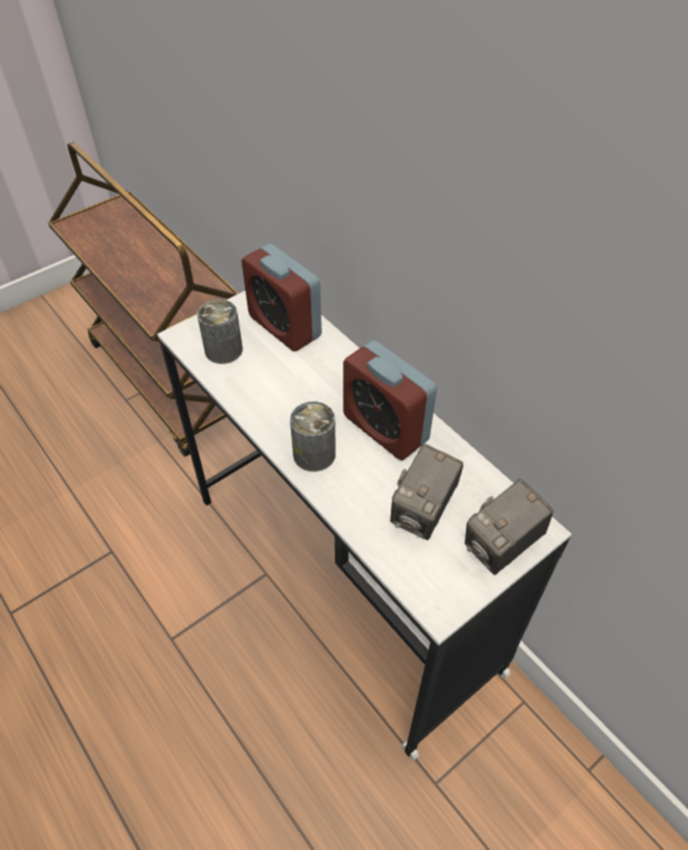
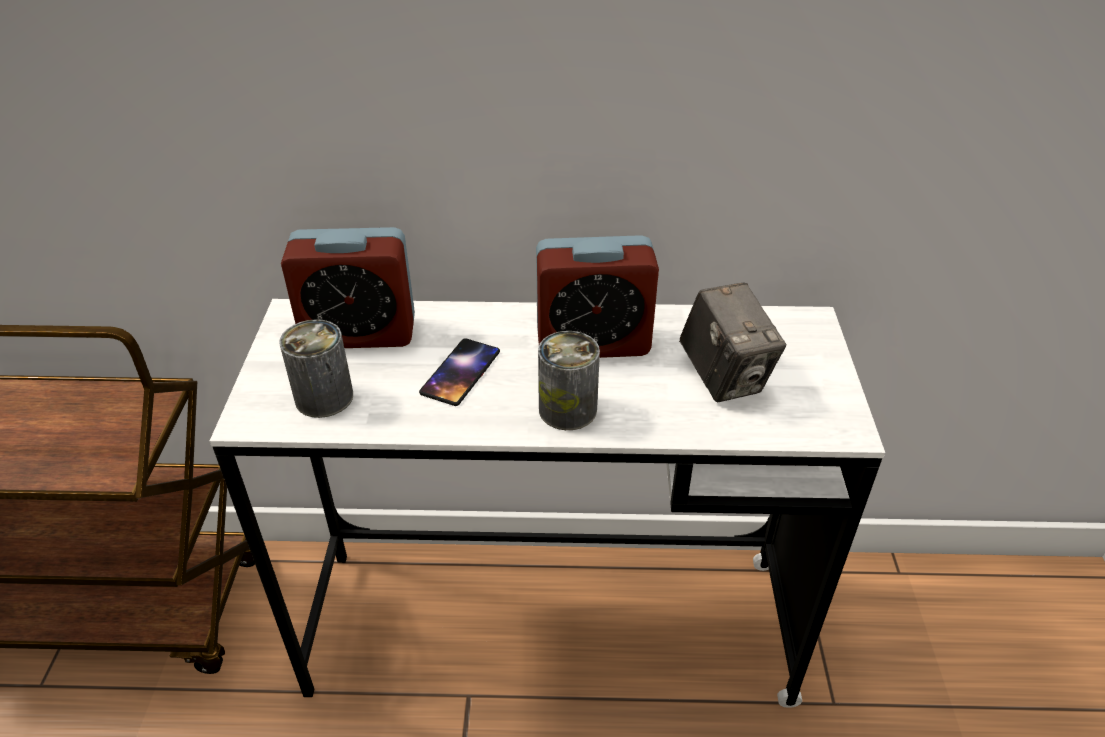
camera: 50 degrees left, 10 degrees down
(297, 388) = (461, 372): none -> phone
(501, 547) = (811, 352): camera -> none

